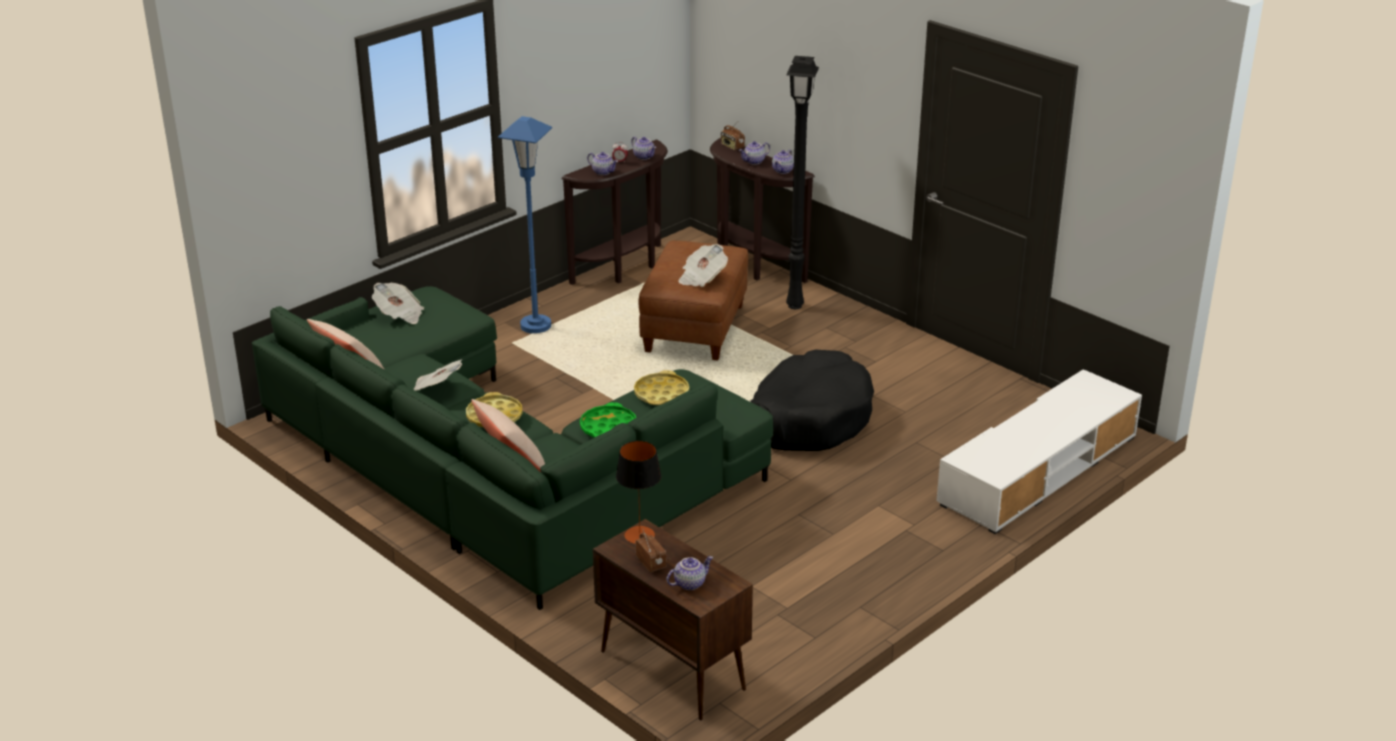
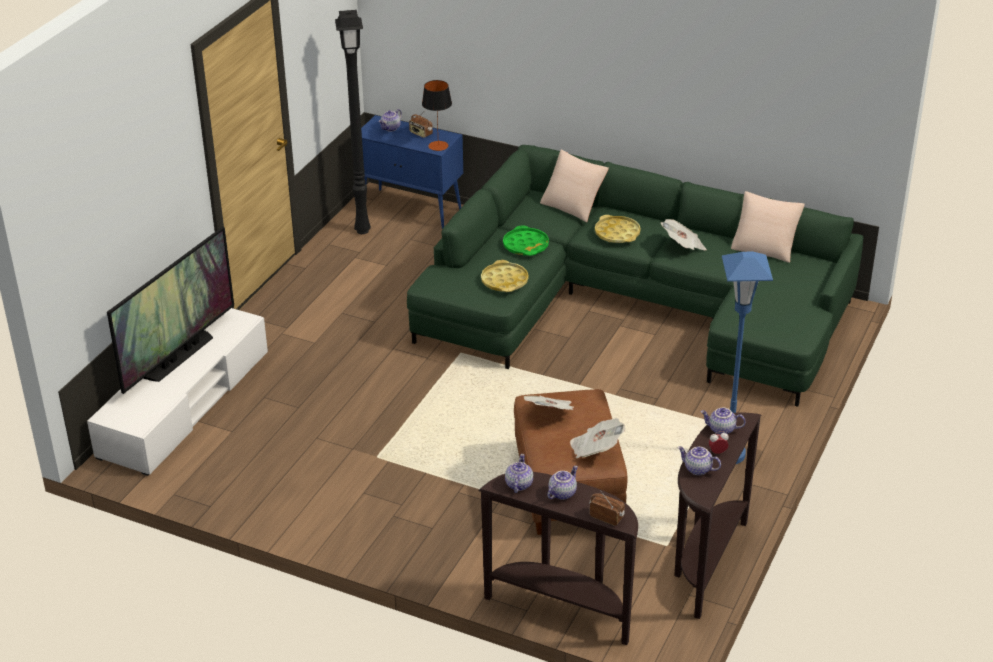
camera: 160 degrees right, 5 degrees up
(399, 315) = (792, 308): newspaper -> newspaper (595, 449)
(671, 670) = (412, 209): brown cabinet -> blue cabinet
(795, 306) = (479, 551): black floor lamp -> black floor lamp (361, 230)
(809, 418) = (402, 410): black dog bed -> none
(1043, 435) = (179, 356): none -> television

